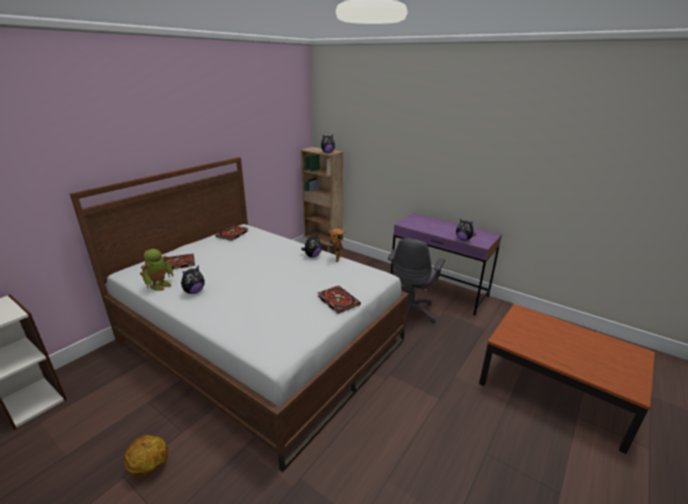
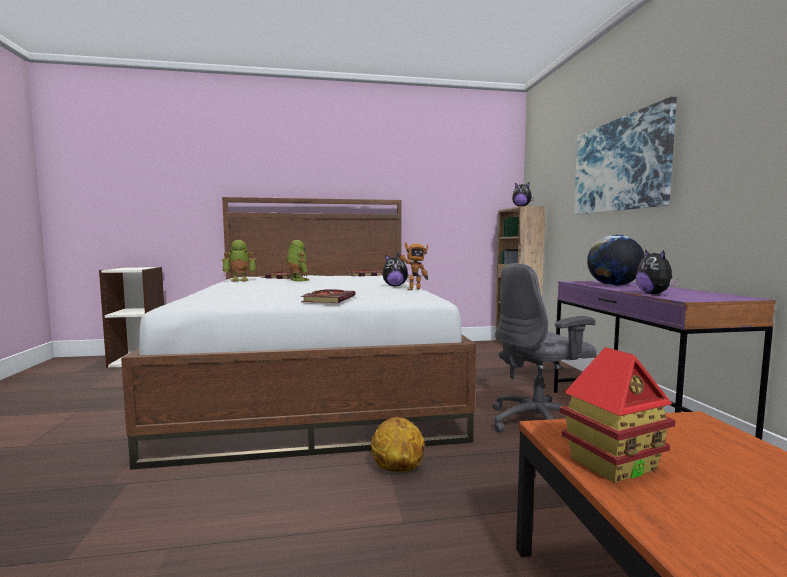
camera: 45 degrees right, 20 degrees down
(149, 467) = (95, 414): basketball -> basketball (397, 469)
(194, 292) = (247, 284): plush toy -> none
(211, 266) = (297, 280): none -> toy robot
(413, 144) = (619, 165): none -> picture
(429, 227) = (613, 285): none -> globe
(532, 347) = (612, 463): none -> toy house

